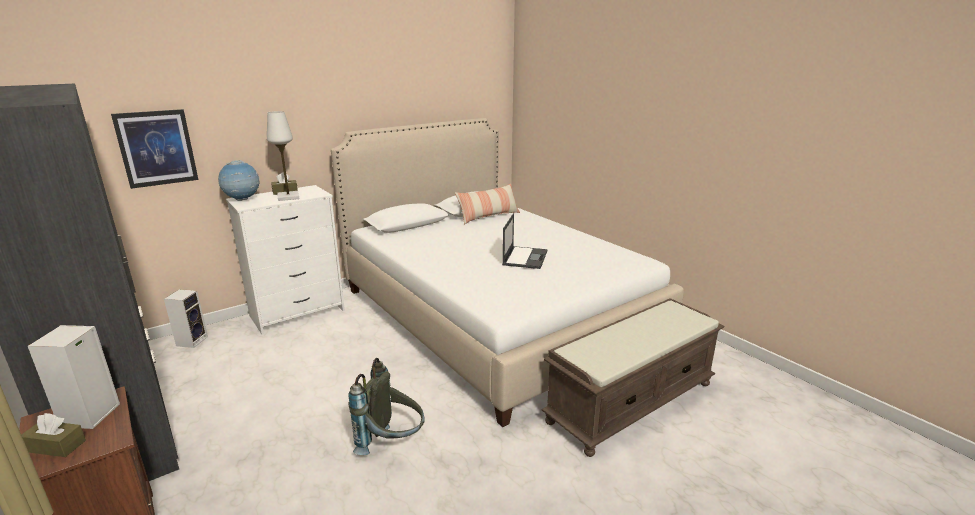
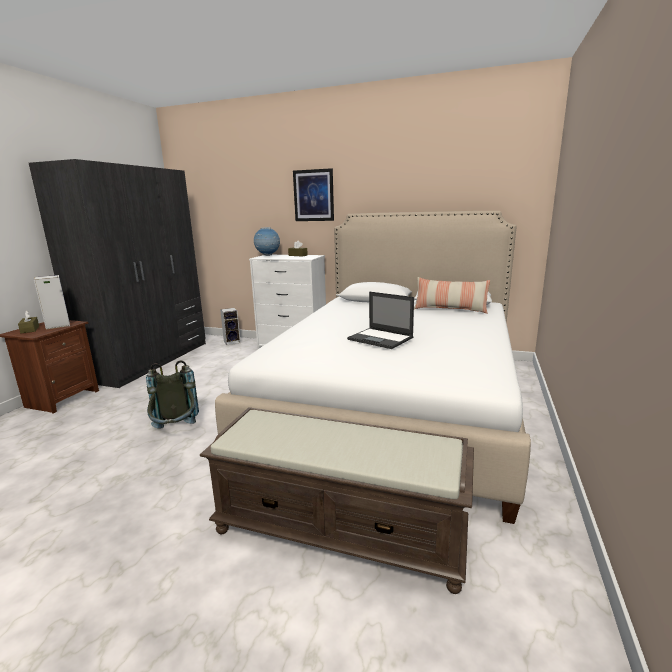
camera: 55 degrees right, 5 degrees down
(156, 148) = (235, 215): picture -> picture (313, 195)
(288, 197) = (289, 257): white table lamp -> none
(525, 257) = (381, 338): laptop -> laptop turned 60 degrees clockwise

